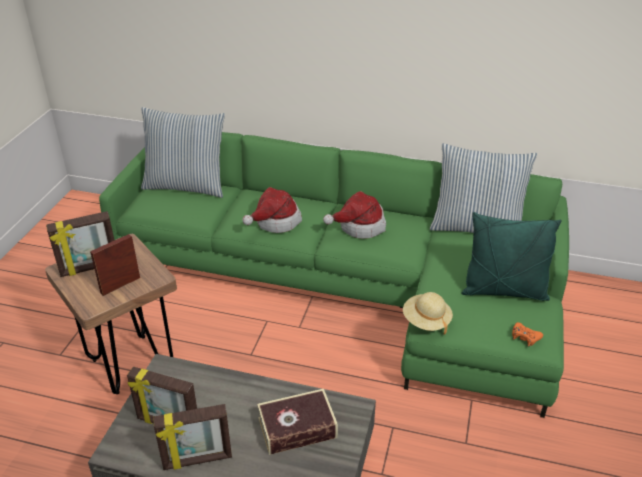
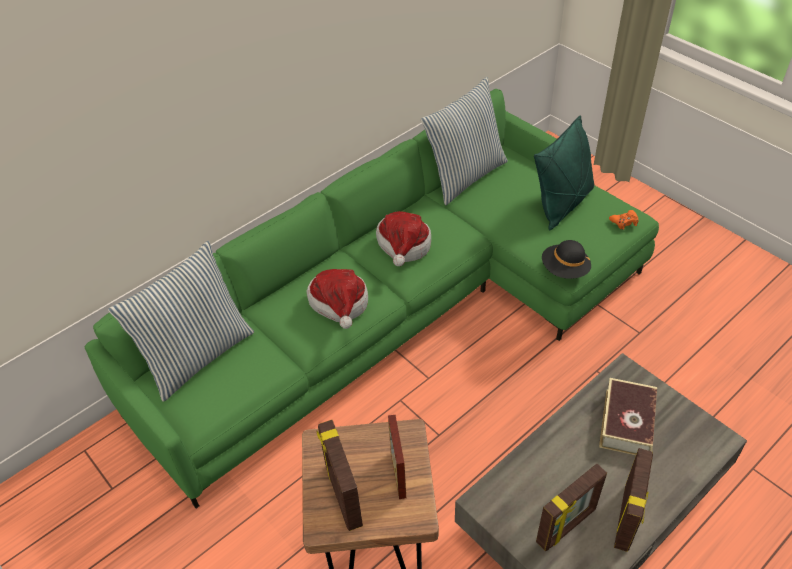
camera: 55 degrees left, 10 degrees up
(90, 268) = (342, 495): picture frame -> picture frame turned 150 degrees clockwise
(426, 321) = (564, 270): beige hat -> black hat

